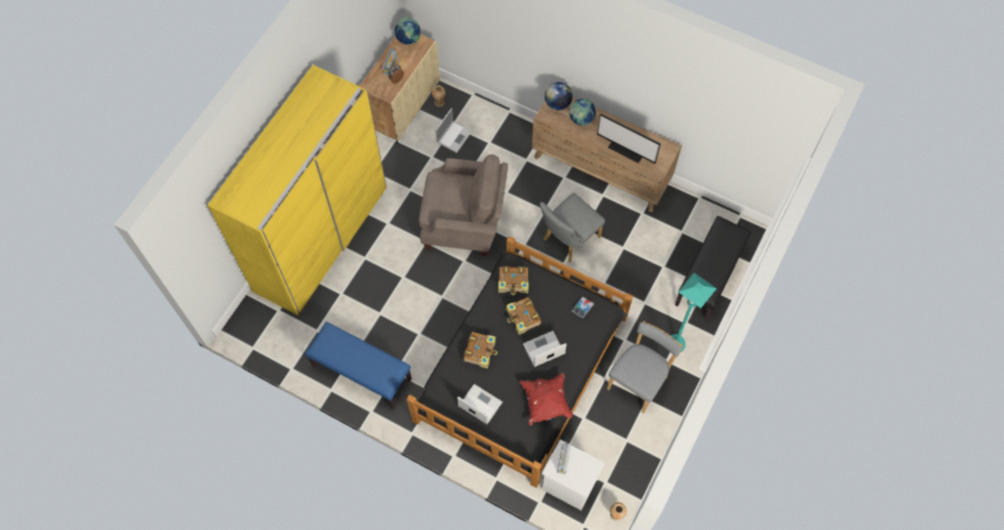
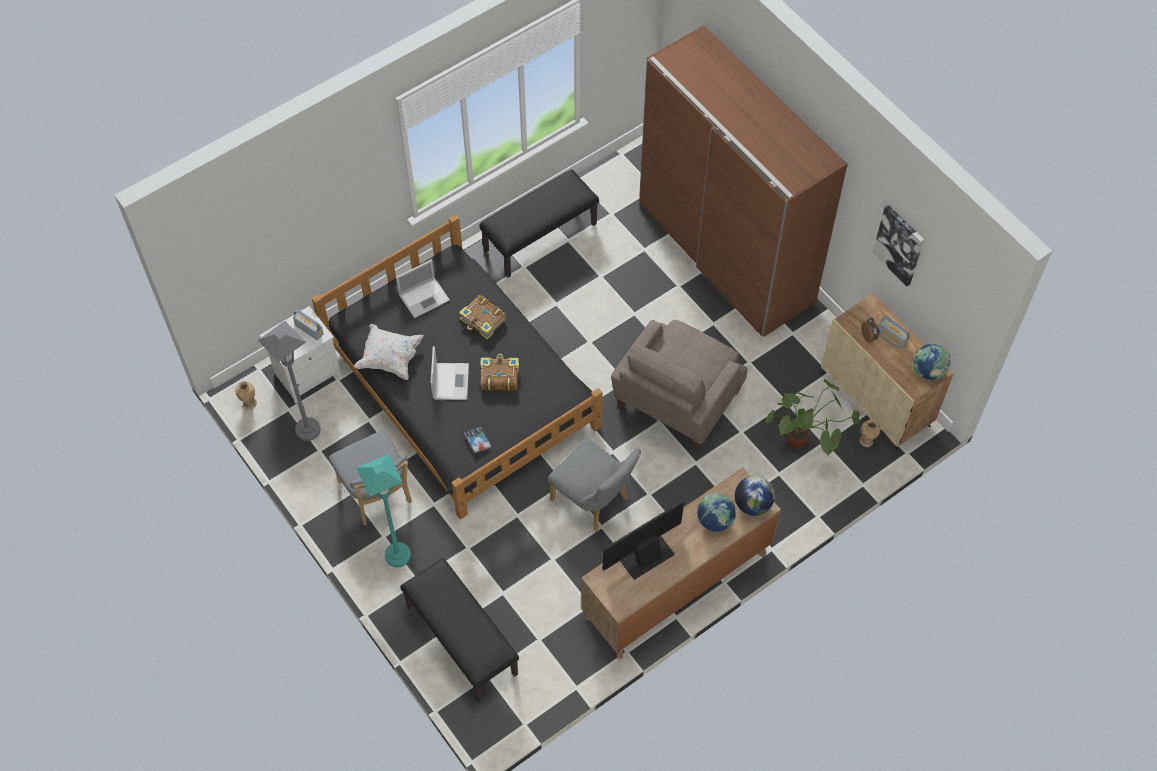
camera: 115 degrees right, 5 degrees down
(320, 238) = (725, 253): yellow wardrobe -> brown wardrobe
(349, 39) = (899, 244): none -> picture
(361, 373) = (540, 236): blue bench -> black bench
(454, 136) = (806, 438): laptop -> potted plant
(514, 282) = (548, 386): book -> none
(546, 402) = (390, 358): red pillow -> white pillow
(568, 240) = (594, 502): grey chair -> grey chair turned 150 degrees clockwise
(614, 458) = (308, 430): none -> grey floor lamp

